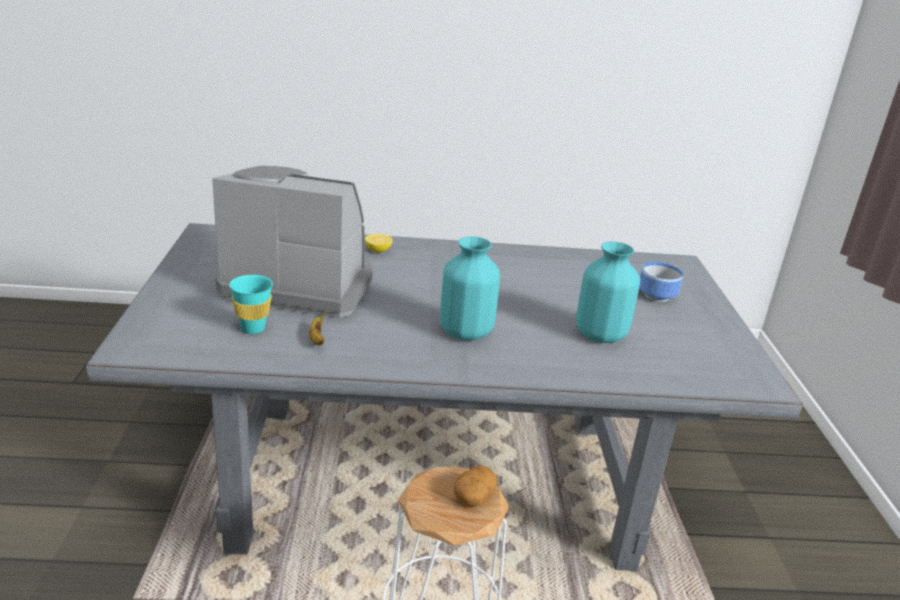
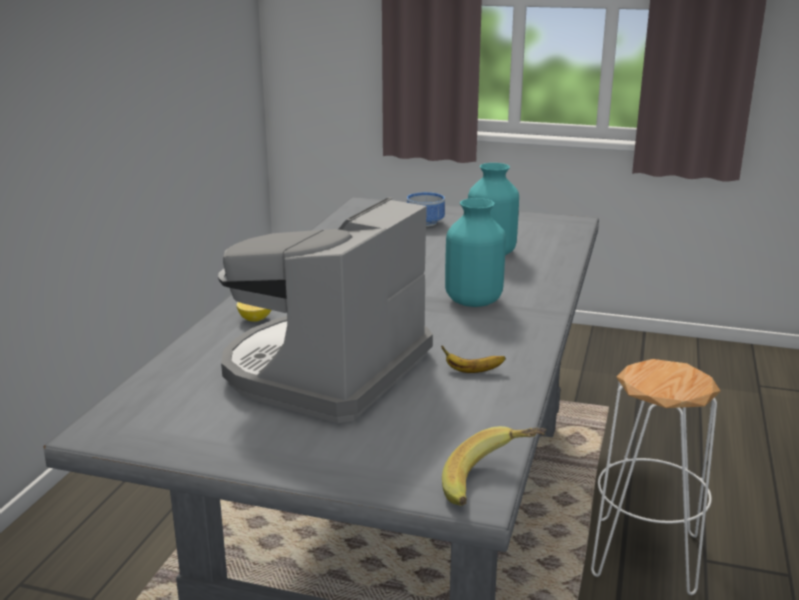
camera: 70 degrees left, 5 degrees down
(139, 355) = (492, 485): none -> banana
(253, 329) = (438, 406): turquoise cup -> none
(474, 496) = (664, 369): potato -> none

